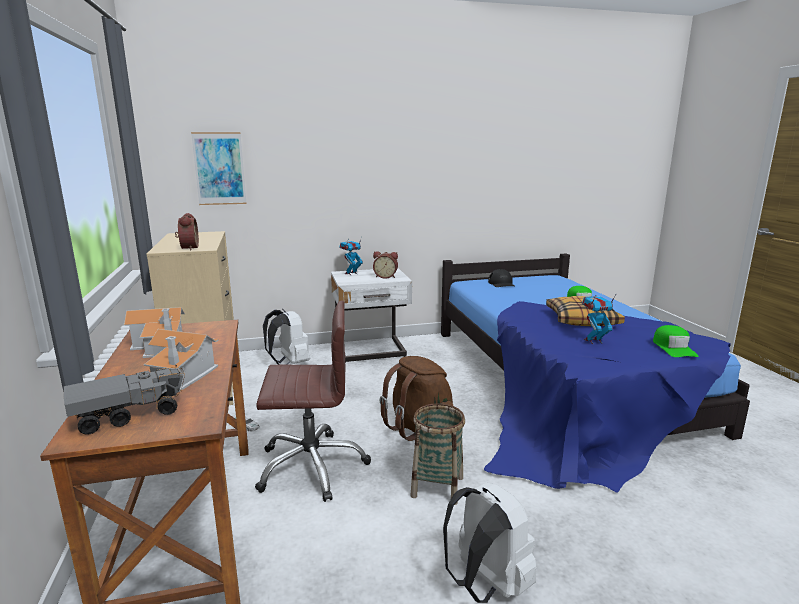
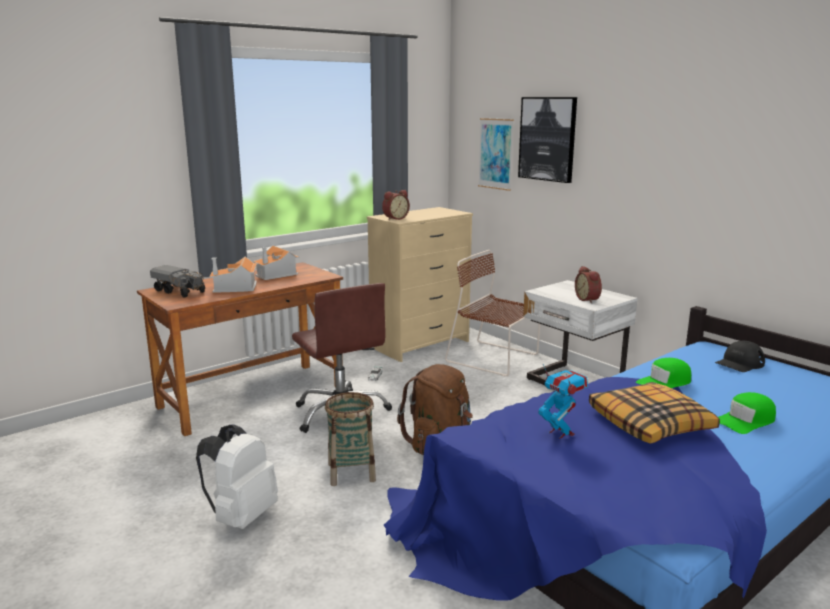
camera: 65 degrees right, 0 degrees up
(287, 149) = (548, 139): none -> picture
(290, 363) = (495, 359): white backpack -> brown chair
(351, 273) = (573, 287): toy robot -> none
(673, 348) = (610, 490): green cap -> green cap (664, 382)

